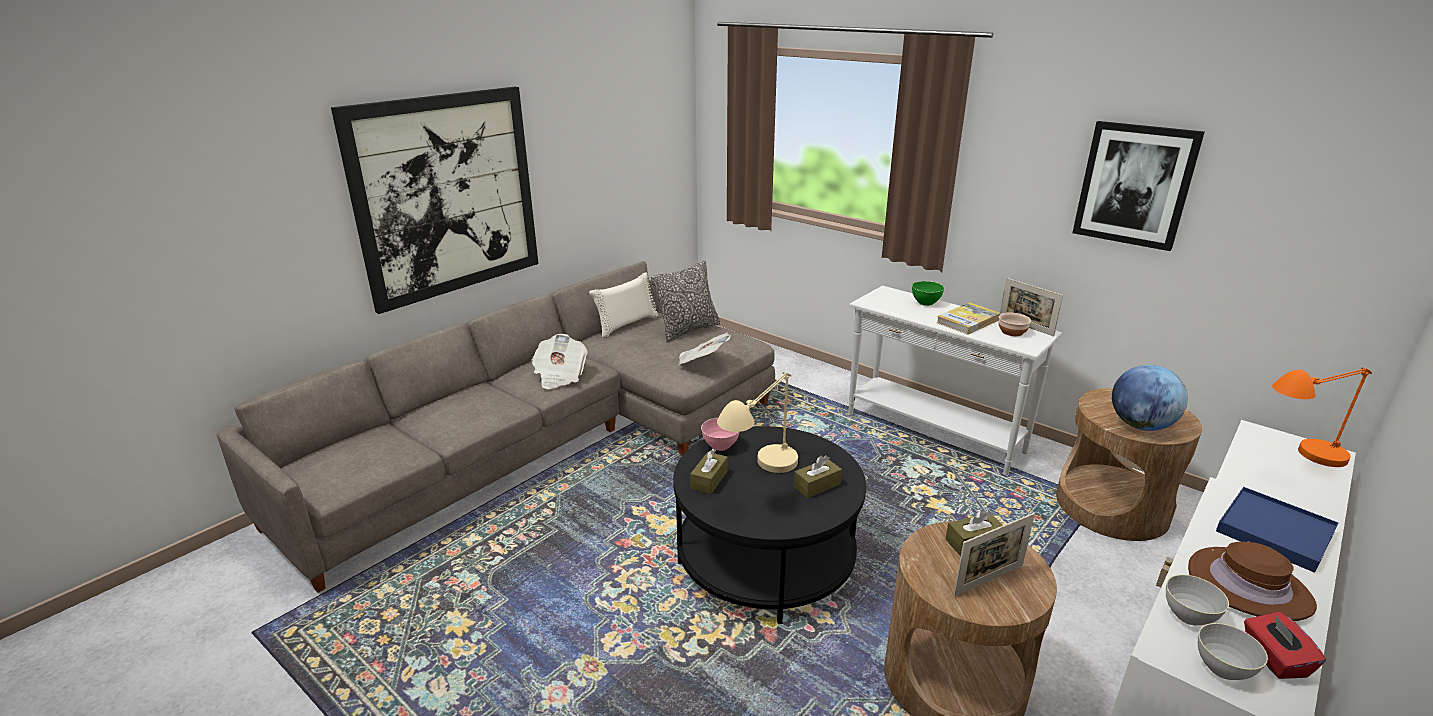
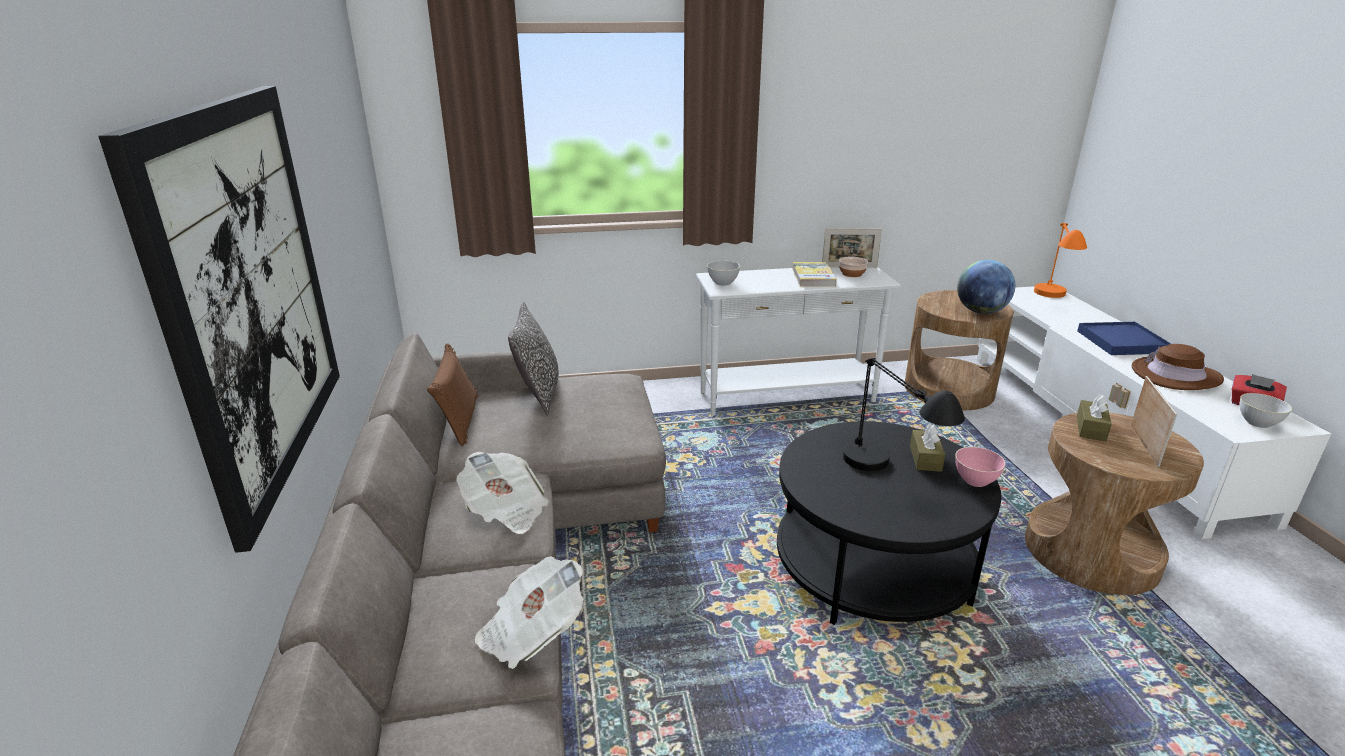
camera: 50 degrees left, 0 degrees up
(626, 325) = (459, 420): white pillow -> brown pillow
(702, 362) = (623, 415): newspaper -> newspaper (532, 632)
(709, 480) = (863, 507): brown tissue box -> none
(720, 445) = (806, 474): pink bowl -> pink bowl (975, 480)
(760, 479) = (888, 480): beige table lamp -> black table lamp
(925, 302) = (757, 274): green bowl -> none
(1135, 185) = (898, 123): picture -> none
(1188, 616) = (1199, 406): grey bowl -> grey bowl (723, 283)

